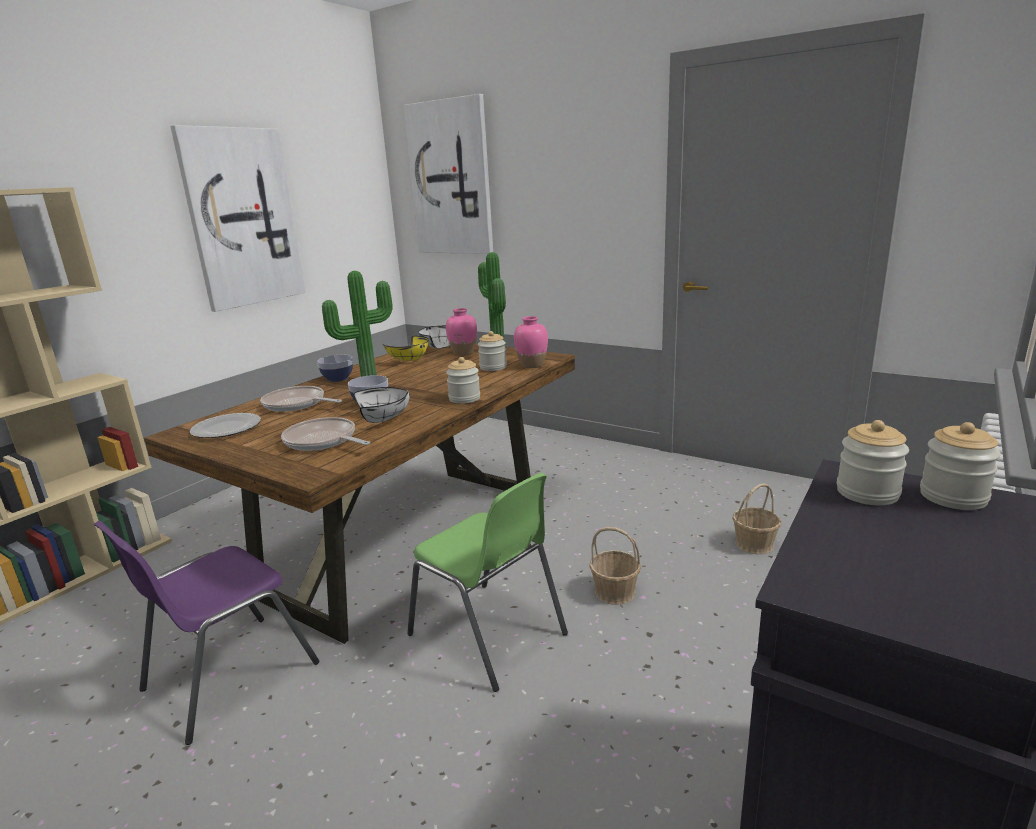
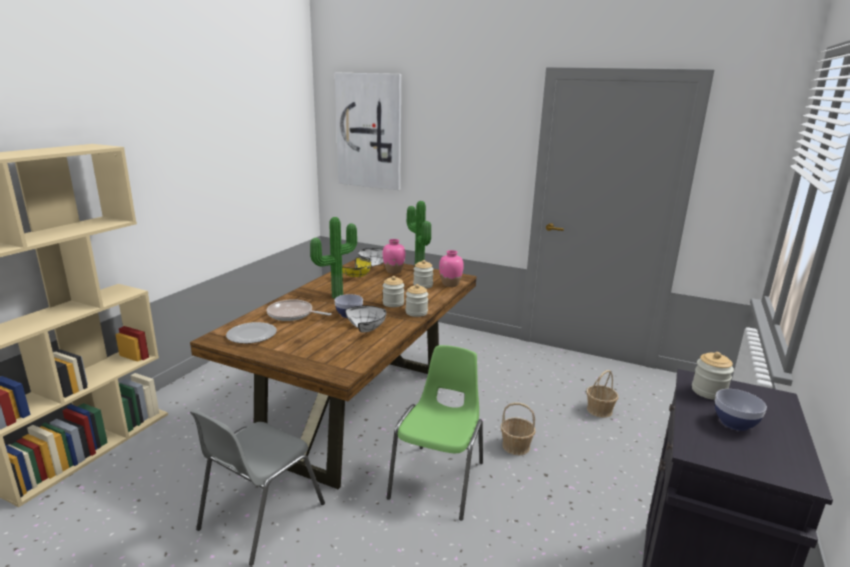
camera: 10 degrees left, 0 degrees up
(227, 676) = (259, 517): purple chair -> grey chair
(242, 218) = (218, 159): picture -> none
(323, 441) = (333, 347): frying pan -> none
(337, 378) = (310, 292): bowl -> bowl (734, 423)
(489, 635) = (439, 479): green chair -> green chair turned 105 degrees counterclockwise
(953, 497) = (753, 394): jar -> jar (393, 303)

